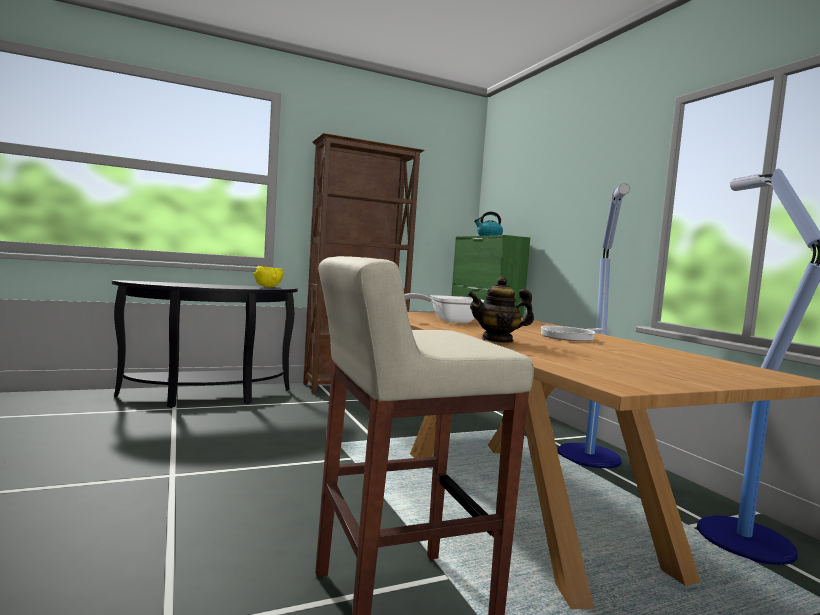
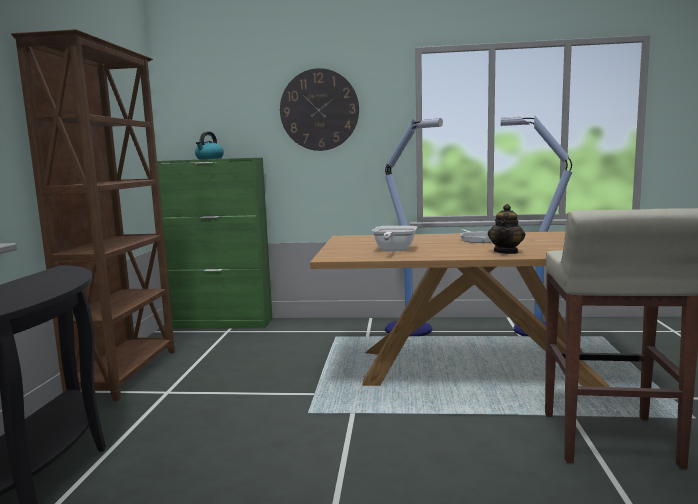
camera: 60 degrees left, 5 degrees up
(268, 287) = (51, 274): yellow bowl -> none
(578, 187) = (319, 110): none -> wall clock

